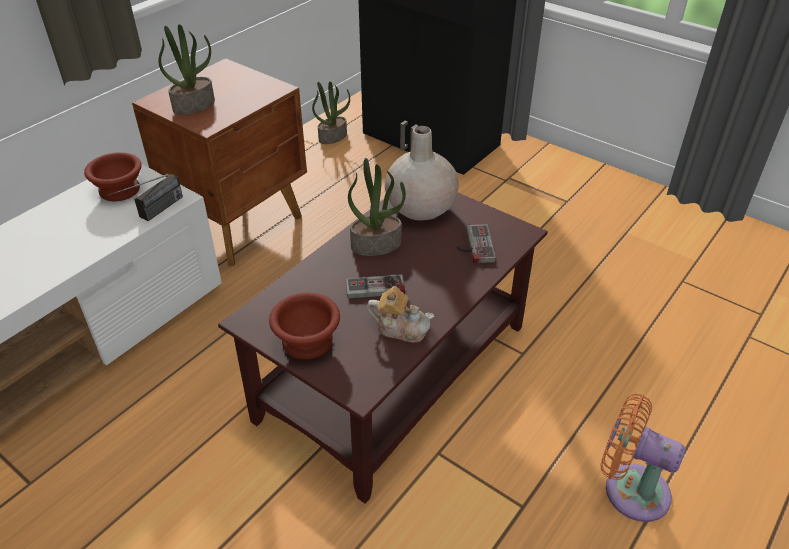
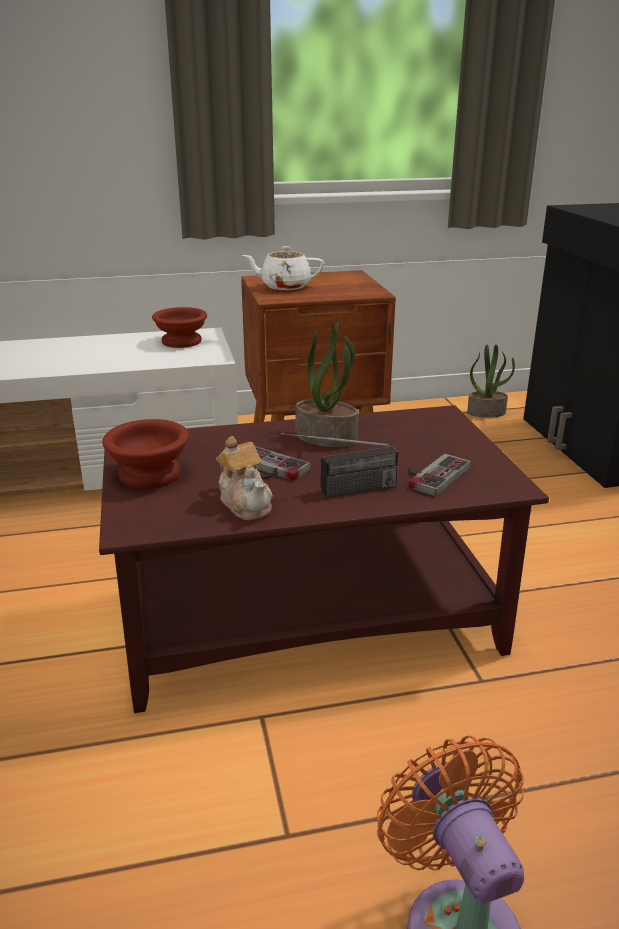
camera: 40 degrees right, 15 degrees down
(153, 214) = (180, 361): radio -> radio (340, 491)
(194, 105) = (284, 286): potted plant -> white teapot
(420, 208) = (417, 428): beige vase -> none

